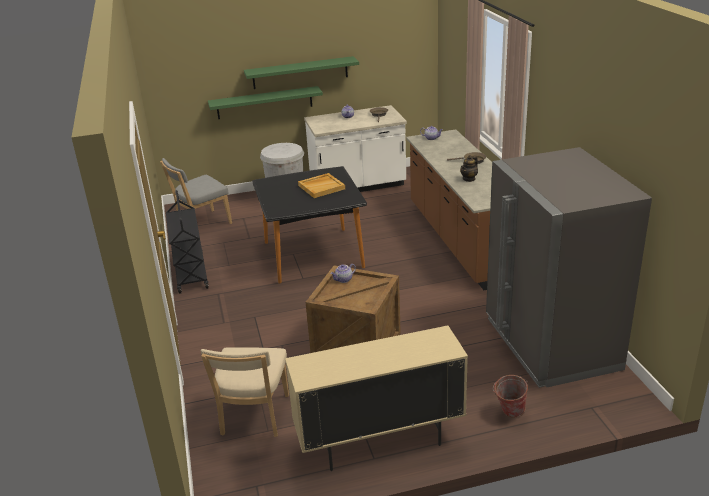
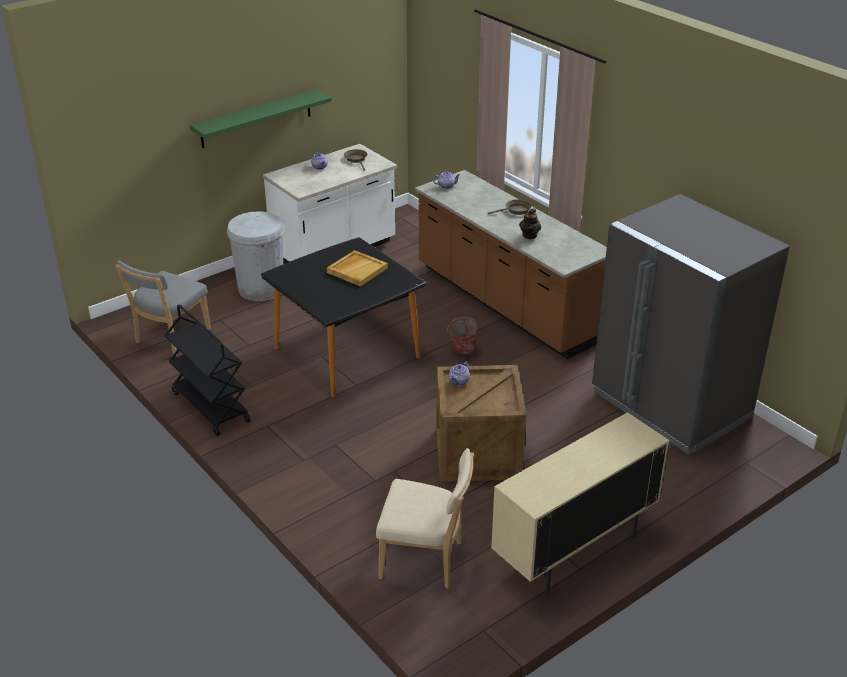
camera: 25 degrees left, 5 degrees up
(254, 418) = (425, 561): beige chair -> beige chair turned 60 degrees counterclockwise
(264, 102) = (215, 163): green shelf -> none
(509, 412) = (676, 487): bucket -> bucket (461, 351)

